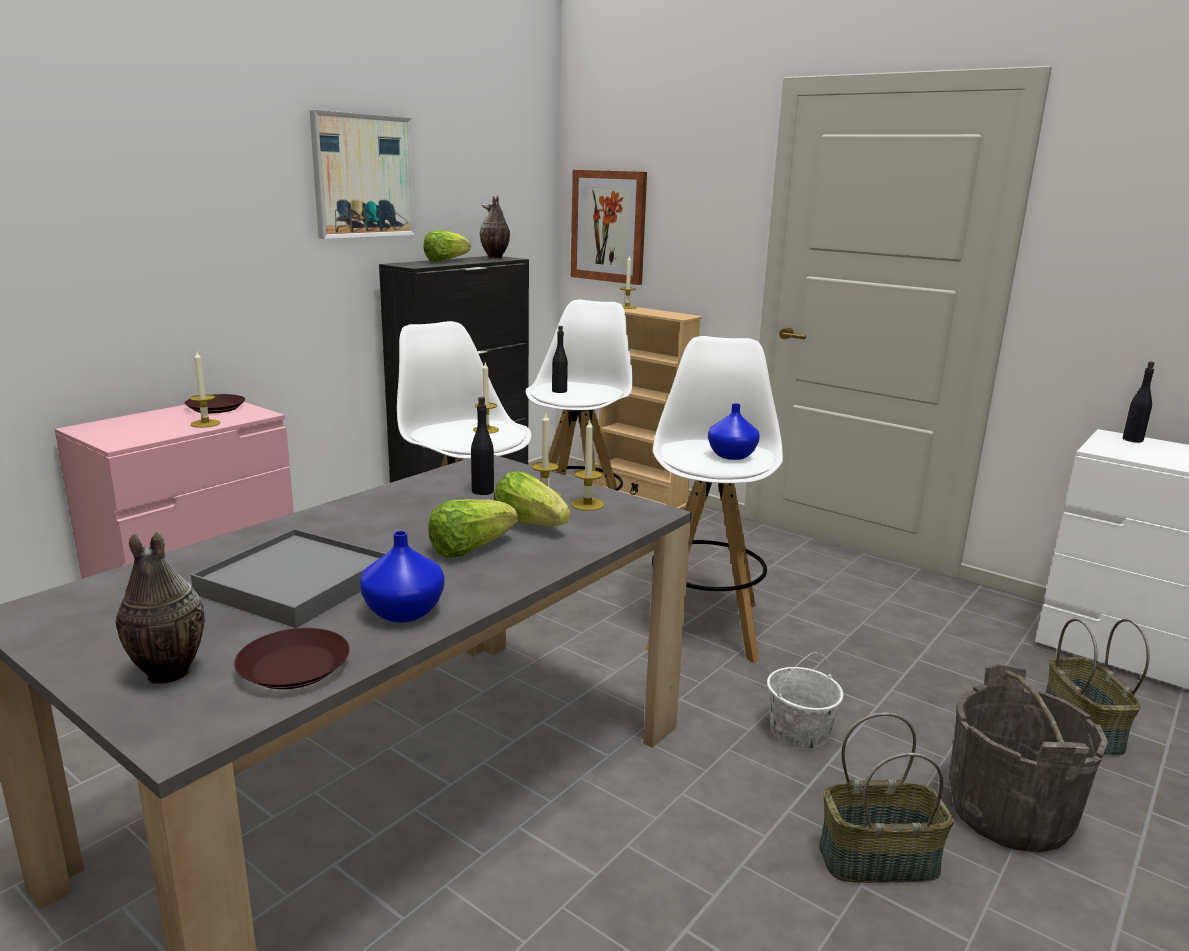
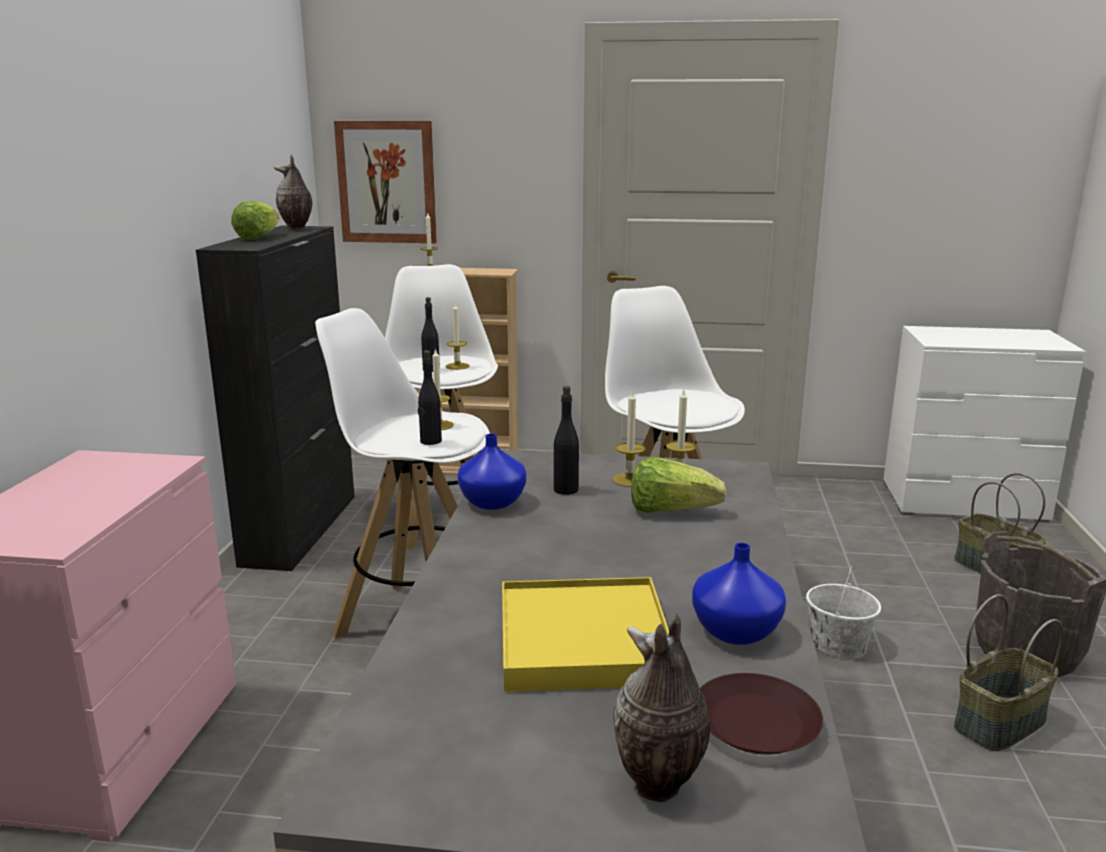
camera: 30 degrees left, 0 degrees up
(205, 423) = (124, 490): candle -> candle (457, 366)
(215, 408) = (95, 468): brown plate -> none
(295, 583) = (583, 641): grey tray -> yellow tray
(363, 176) = (166, 141): picture -> none
(469, 549) = (668, 551): lettuce -> none
(732, 456) = (698, 403): blue vase -> blue vase (493, 503)
(1132, 440) = (938, 330): black bottle -> black bottle (430, 441)

